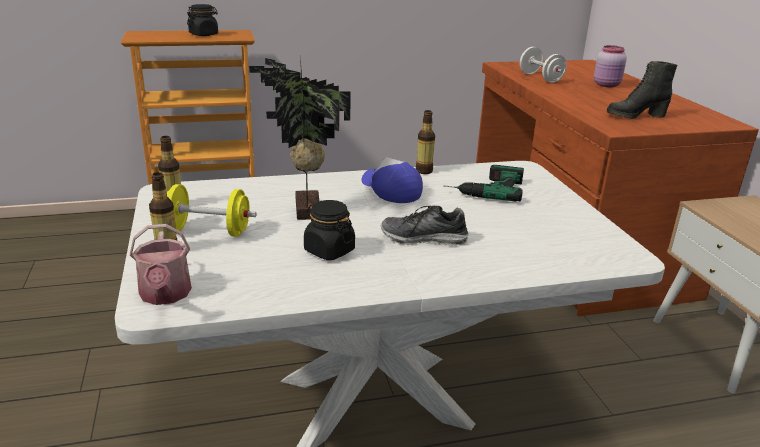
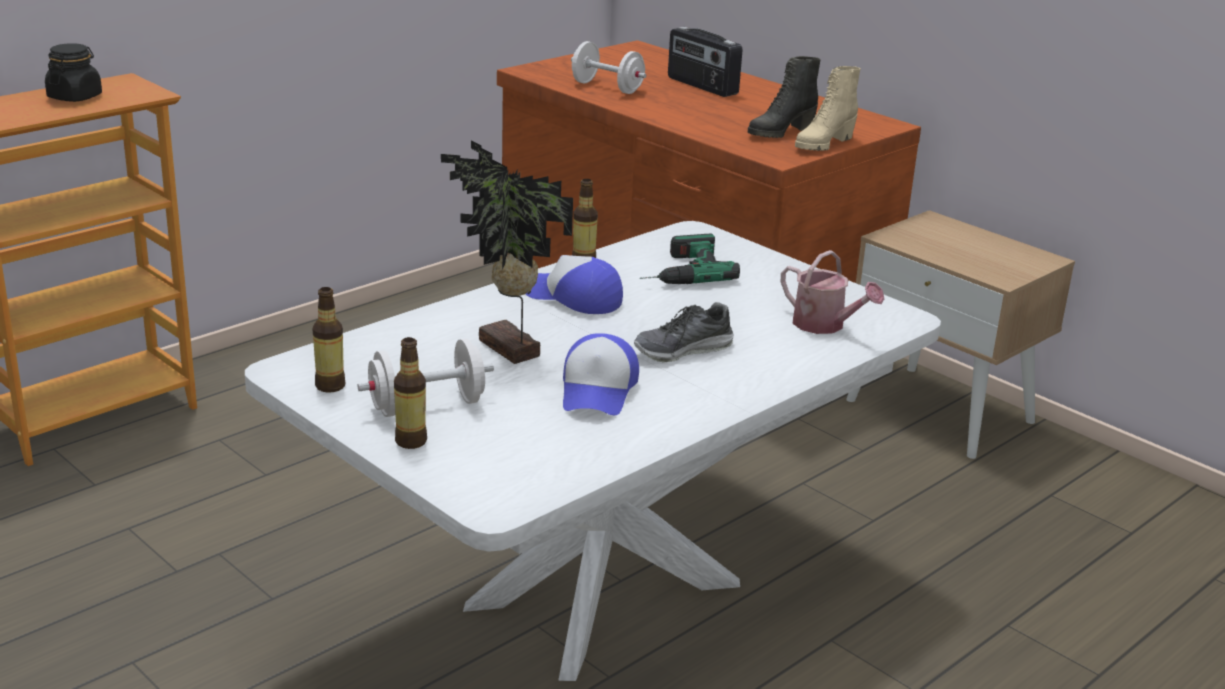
camera: 30 degrees left, 0 degrees up
(165, 295) = (487, 488): watering can -> watering can (824, 325)
(208, 231) = (427, 406): yellow dumbbell -> white dumbbell
(329, 250) = (598, 390): black jar -> cap
(607, 85) = (701, 86): pink jar -> radio
(661, 127) = (823, 144): none -> beige boot

